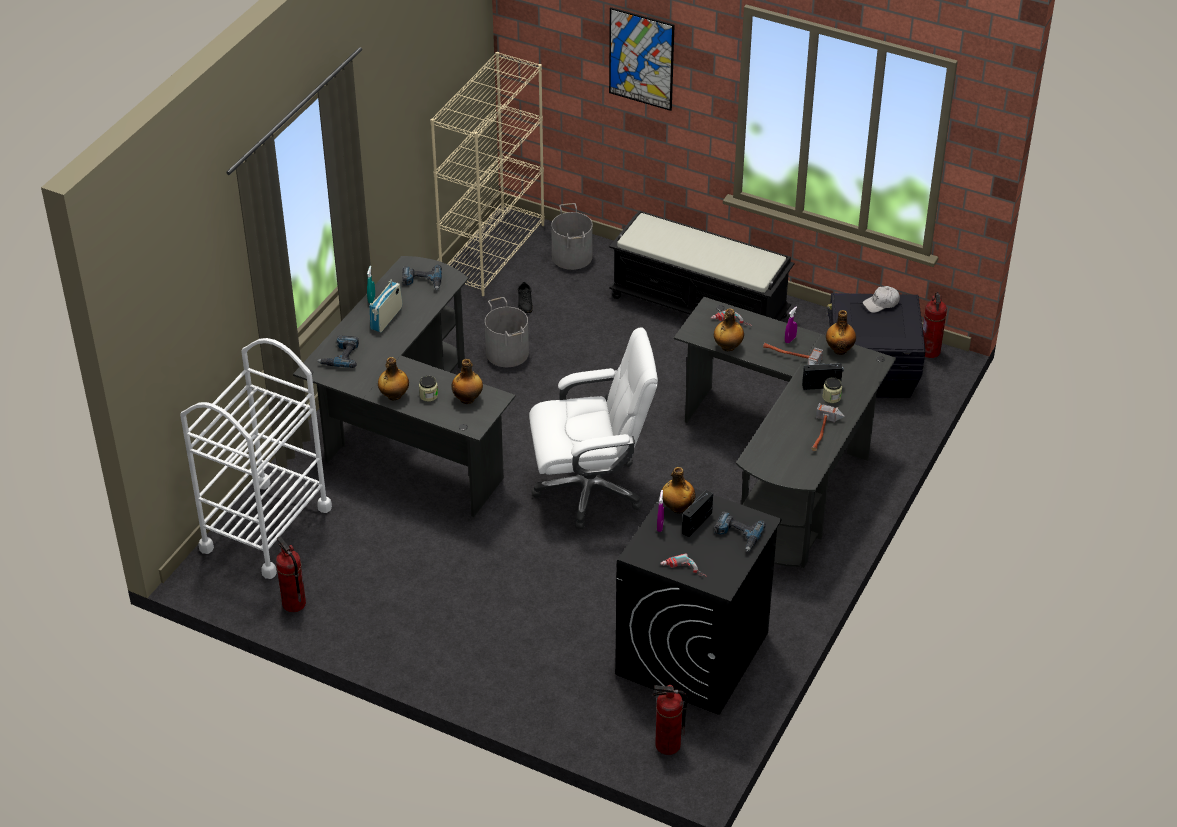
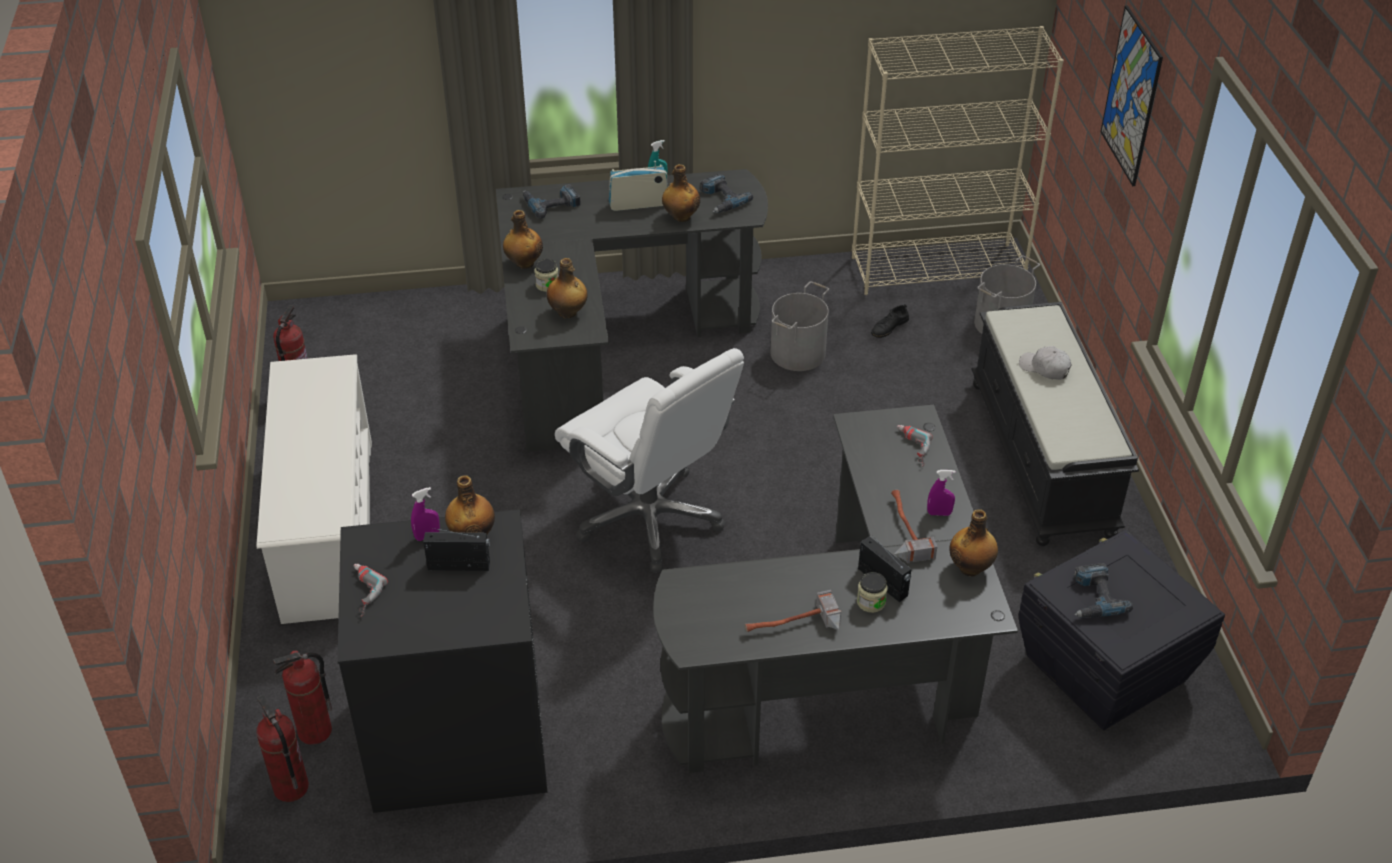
camera: 55 degrees right, 0 degrees up
(266, 528) = (388, 324): white cart -> none
(453, 642) = (328, 529): none -> white shoe rack
(727, 347) = (864, 465): bottle -> bottle (681, 217)
(737, 535) = (465, 613): power drill -> power drill (1093, 597)
(881, 303) = (1161, 585): white cap -> white cap (1044, 368)
(930, 351) = (1214, 709): fire extinguisher -> fire extinguisher (315, 732)

